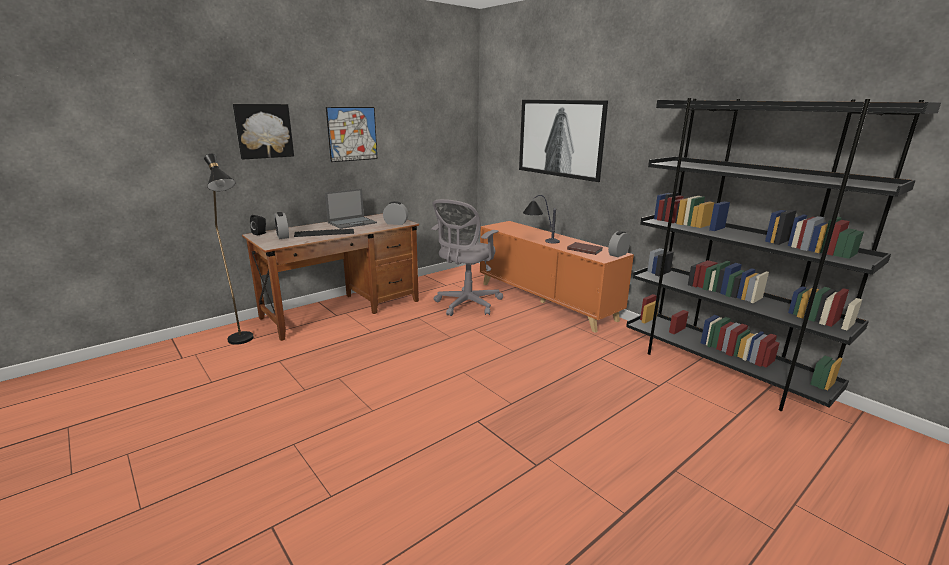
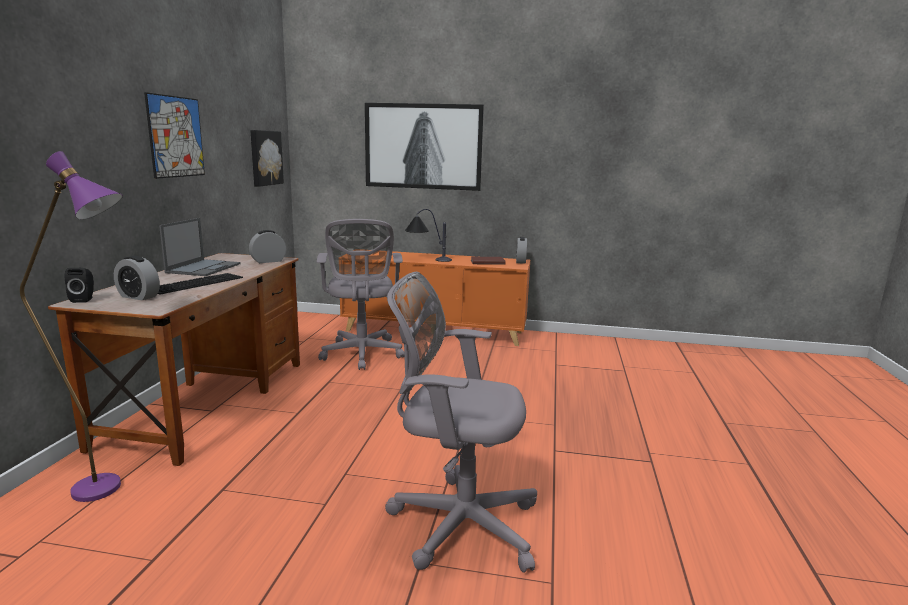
camera: 40 degrees left, 5 degrees down
(244, 342) = (112, 490): black floor lamp -> purple floor lamp
(263, 131) = (67, 123): picture -> picture (265, 158)
(343, 434) = (457, 523): none -> grey office chair
(721, 371) = (640, 347): black bookcase -> none

